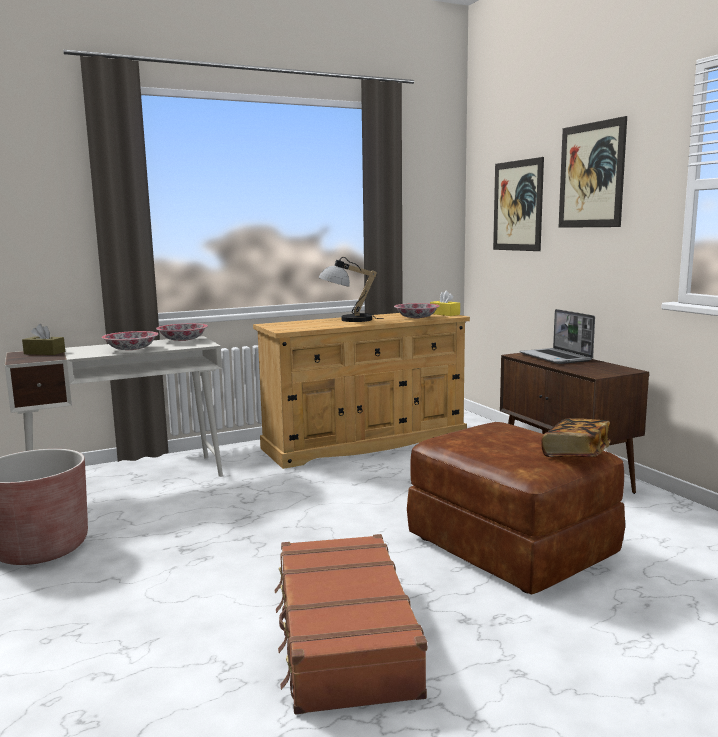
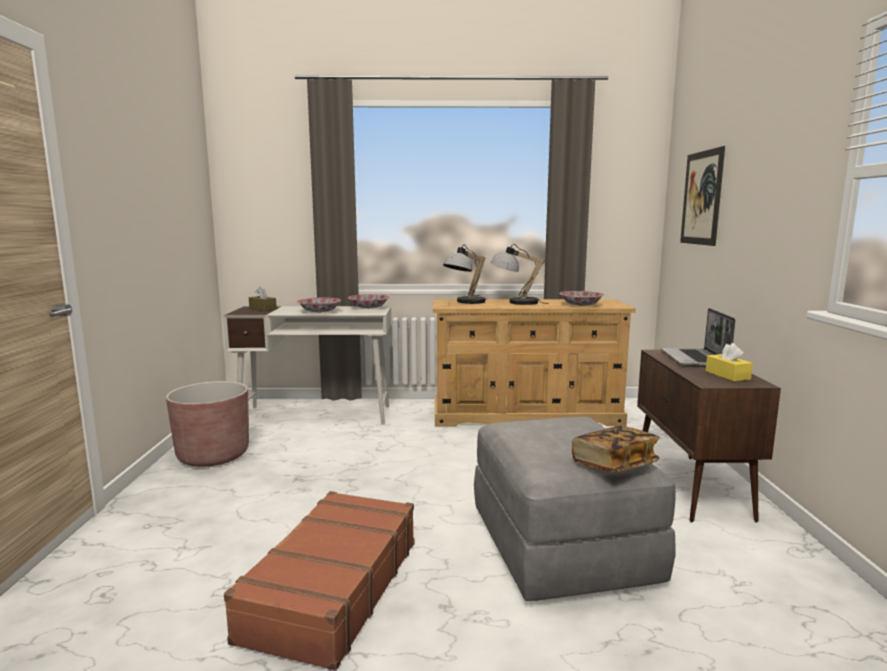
camera: 25 degrees right, 0 degrees up
(297, 324) = (465, 302): none -> table lamp
(444, 314) = (615, 304): yellow tissue box -> yellow tissue box (727, 375)
(509, 547) = (559, 545): brown ottoman -> grey ottoman
(591, 175) = (761, 164): picture -> none

